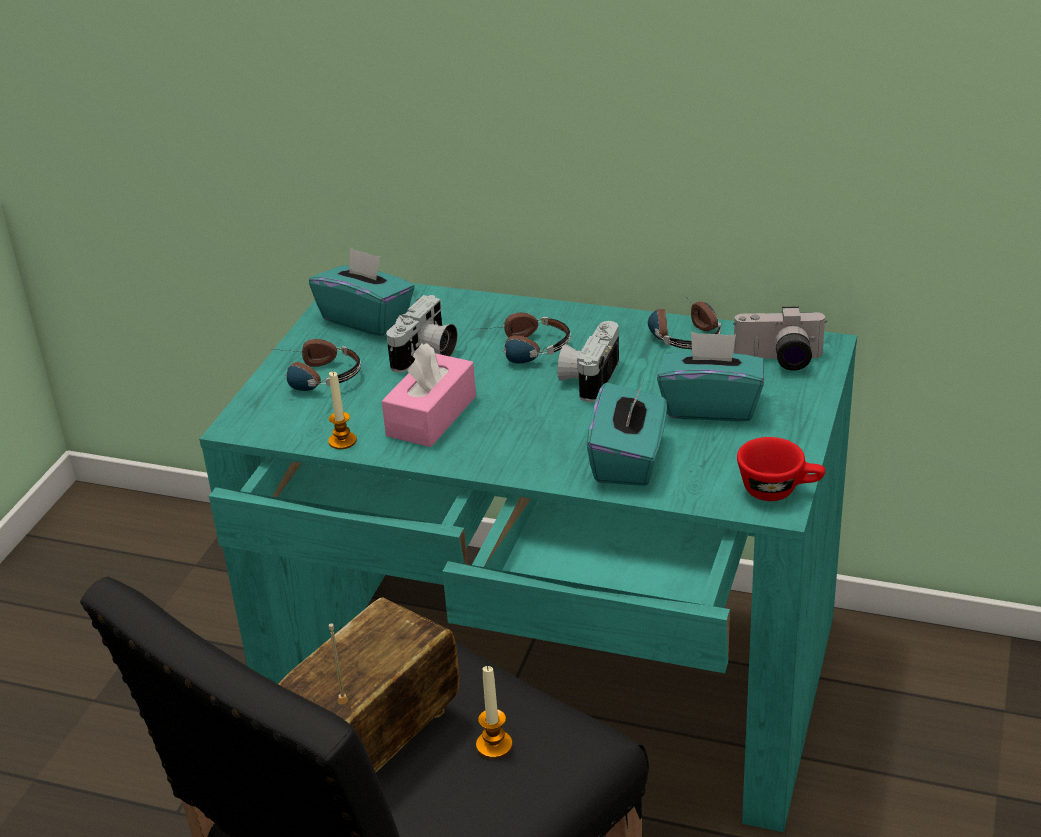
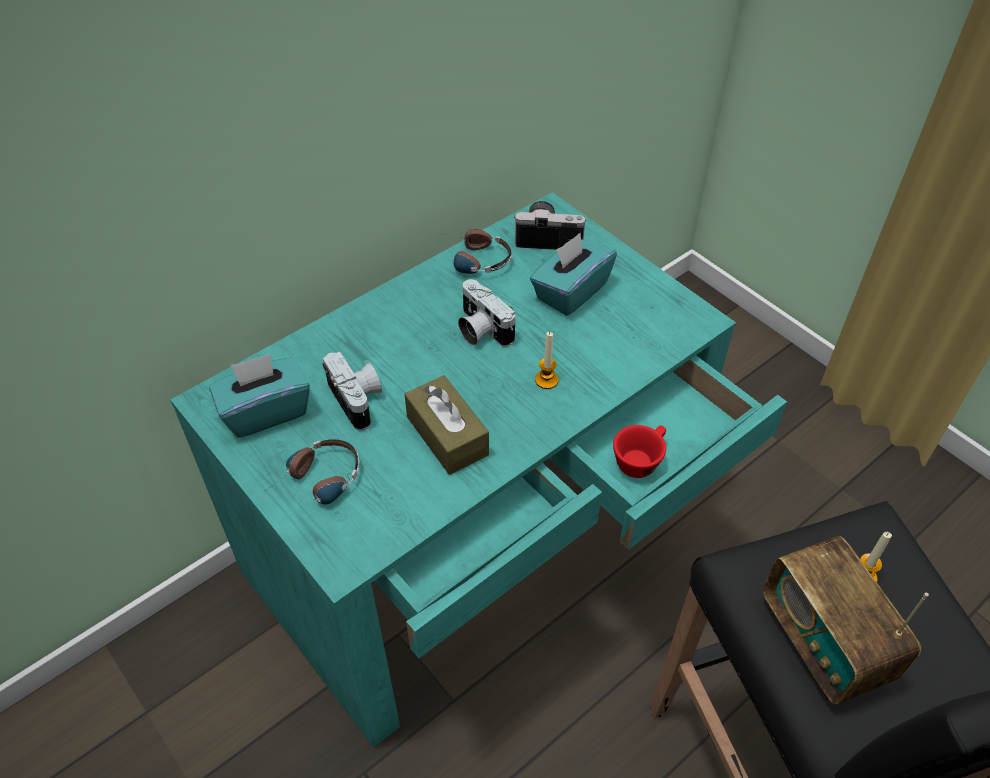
camera: 60 degrees left, 15 degrees up
(342, 441) = (431, 505): candle -> candle (546, 380)
(431, 416) = (447, 436): pink tissue box -> brown tissue box
(521, 349) = (408, 345): headphones -> none
(628, 460) = (597, 359): turquoise tissue box -> none
(779, 361) = (549, 237): camera -> camera turned 120 degrees counterclockwise
(779, 490) = (686, 310): red cup -> red cup (640, 460)

